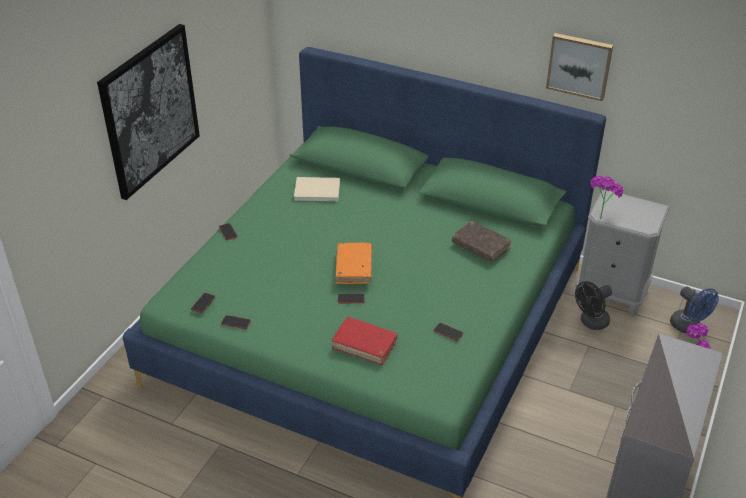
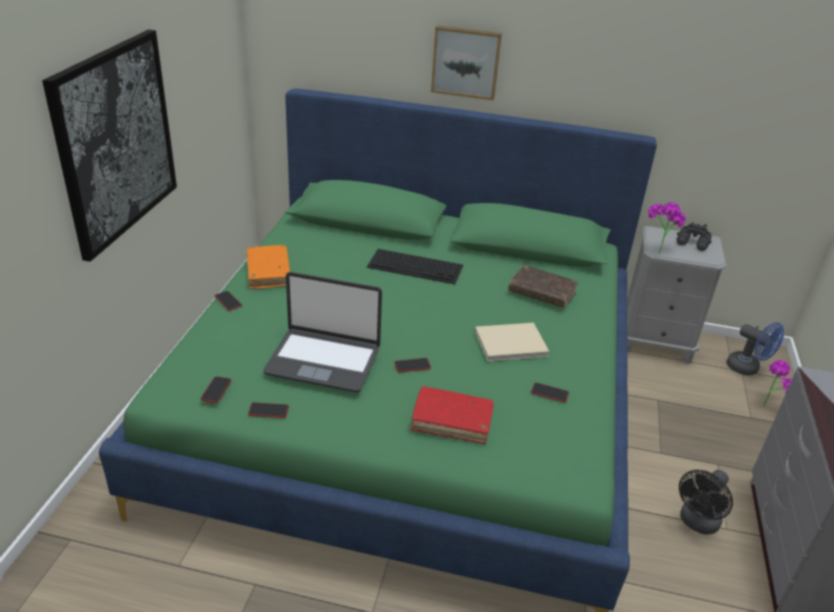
camera: 15 degrees left, 5 degrees down
(285, 288) = (323, 360): none -> laptop
(315, 189) = (325, 248): beige book -> beige book (508, 342)
(354, 268) = (403, 328): orange book -> orange book (268, 272)
(385, 213) = (416, 266): none -> keyboard
(579, 65) = (626, 80): picture -> picture (466, 62)
(591, 323) = (649, 375): black fan -> black fan (697, 523)
(638, 210) = (693, 243): none -> black binoculars

